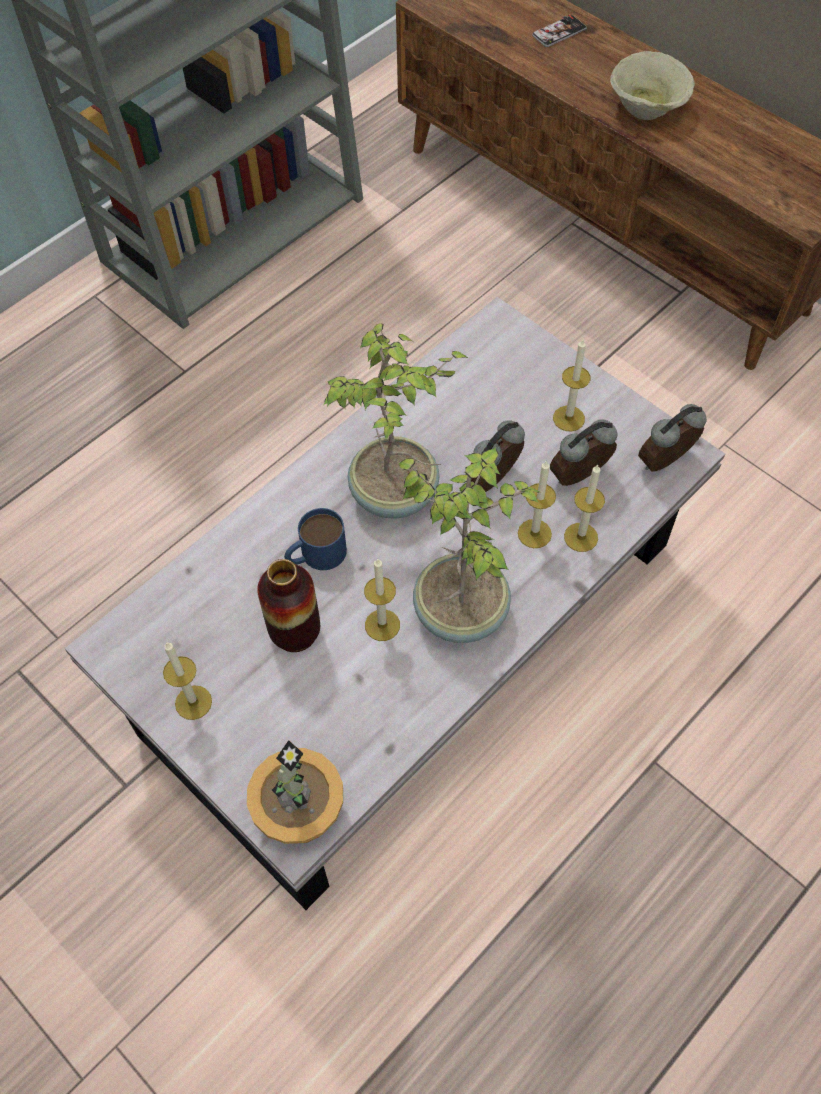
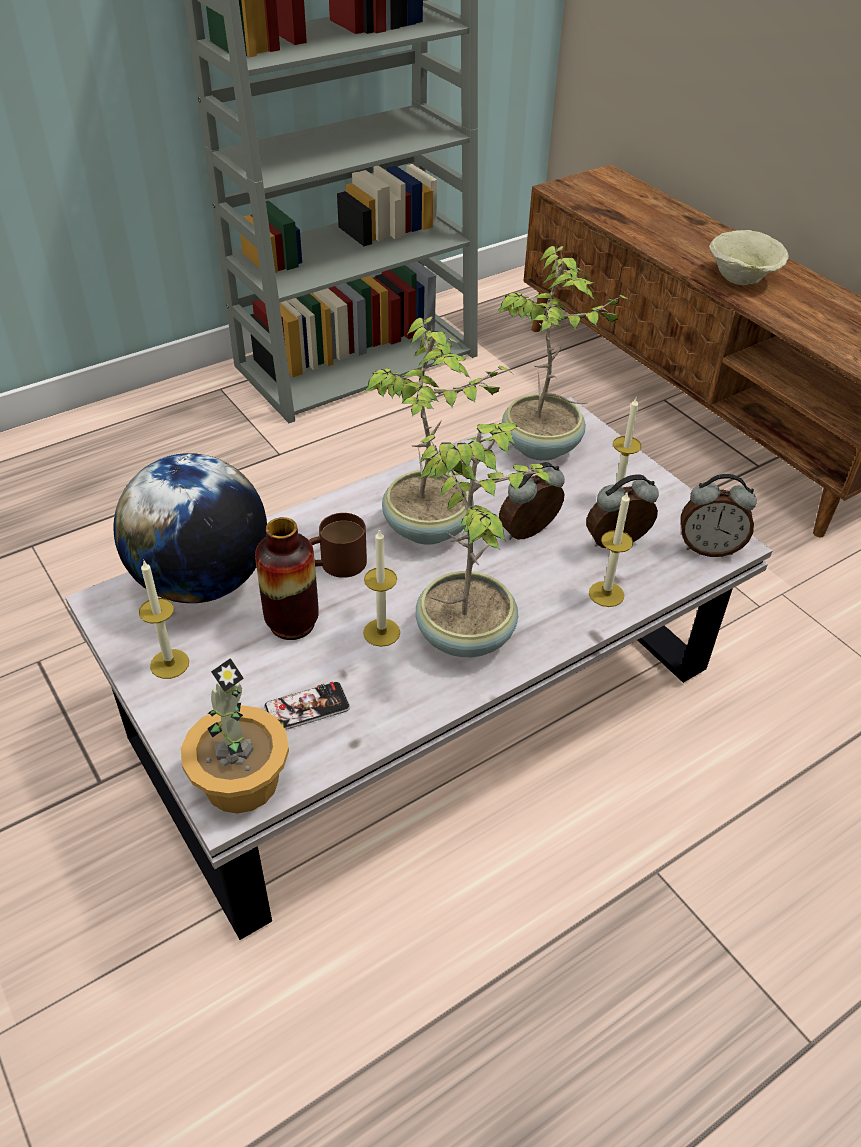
camera: 10 degrees right, 15 degrees down
(193, 603) = (202, 581): none -> globe
(315, 555) = (334, 563): blue mug -> brown mug
(483, 370) = (542, 447): none -> potted plant
(534, 533) = (559, 583): candle -> none
(559, 32) = (671, 221): phone -> phone (307, 707)
(666, 463) = (709, 548): alarm clock -> alarm clock turned 150 degrees counterclockwise

